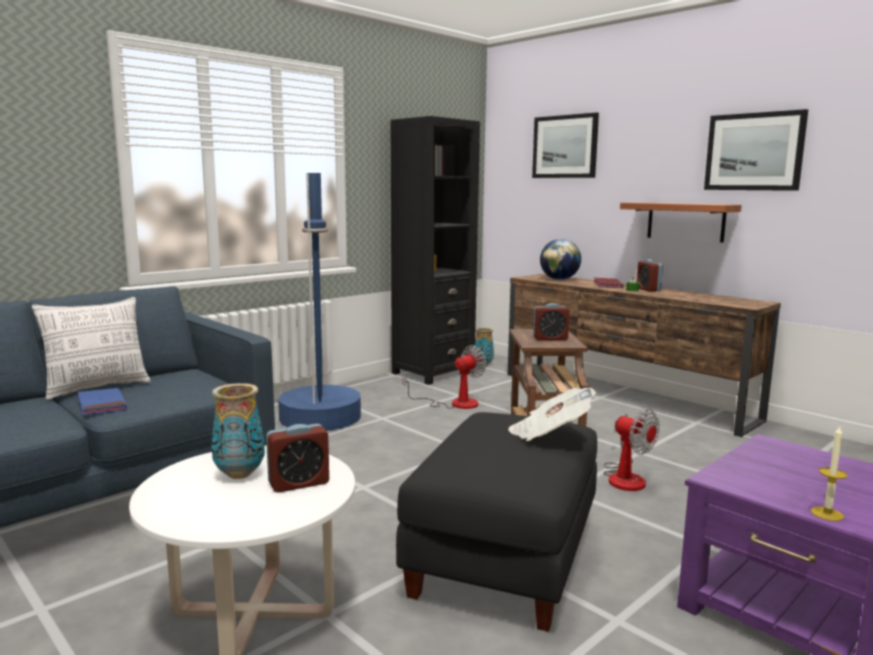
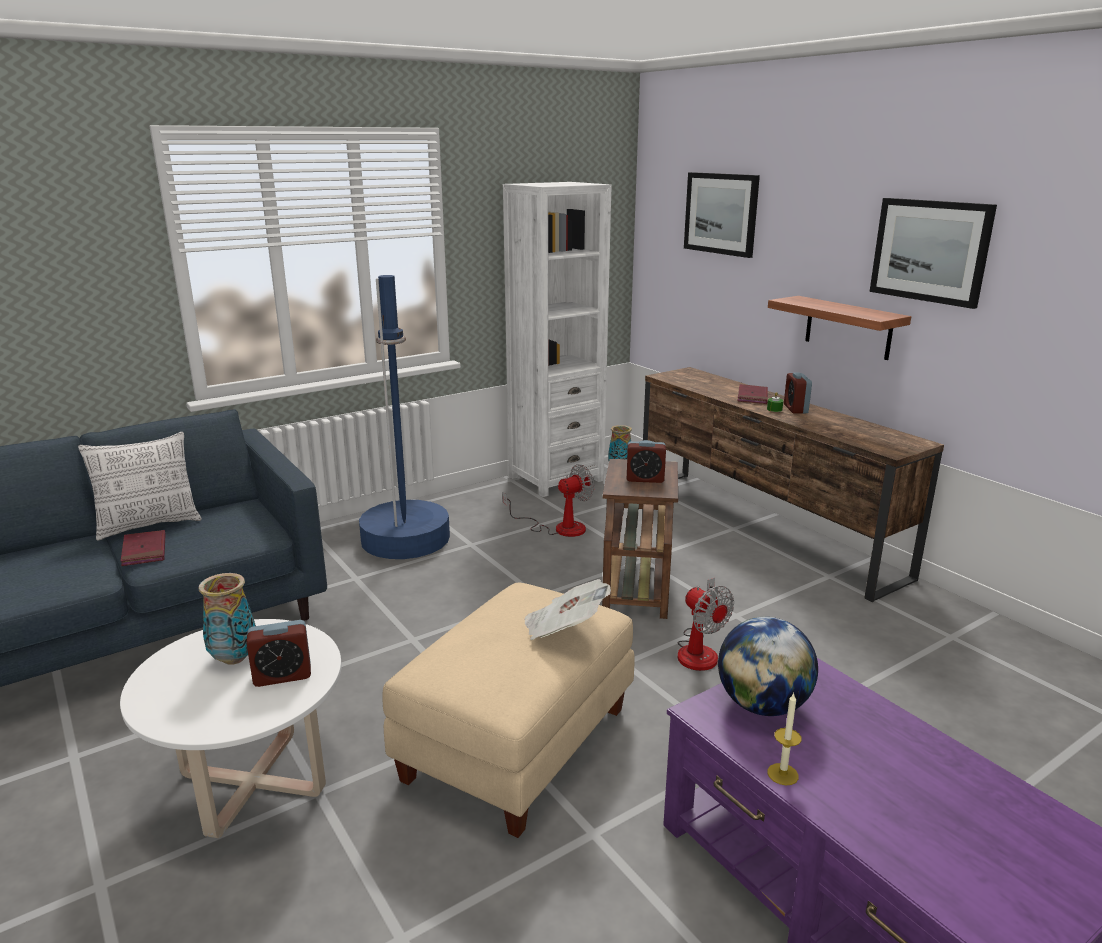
camera: 10 degrees right, 10 degrees up
(102, 404) = (144, 551): blue book -> red book
(433, 372) = (555, 478): black bookcase -> white bookcase
(503, 556) = (516, 742): black ottoman -> beige ottoman
(559, 279) = (702, 381): globe -> globe (762, 705)

